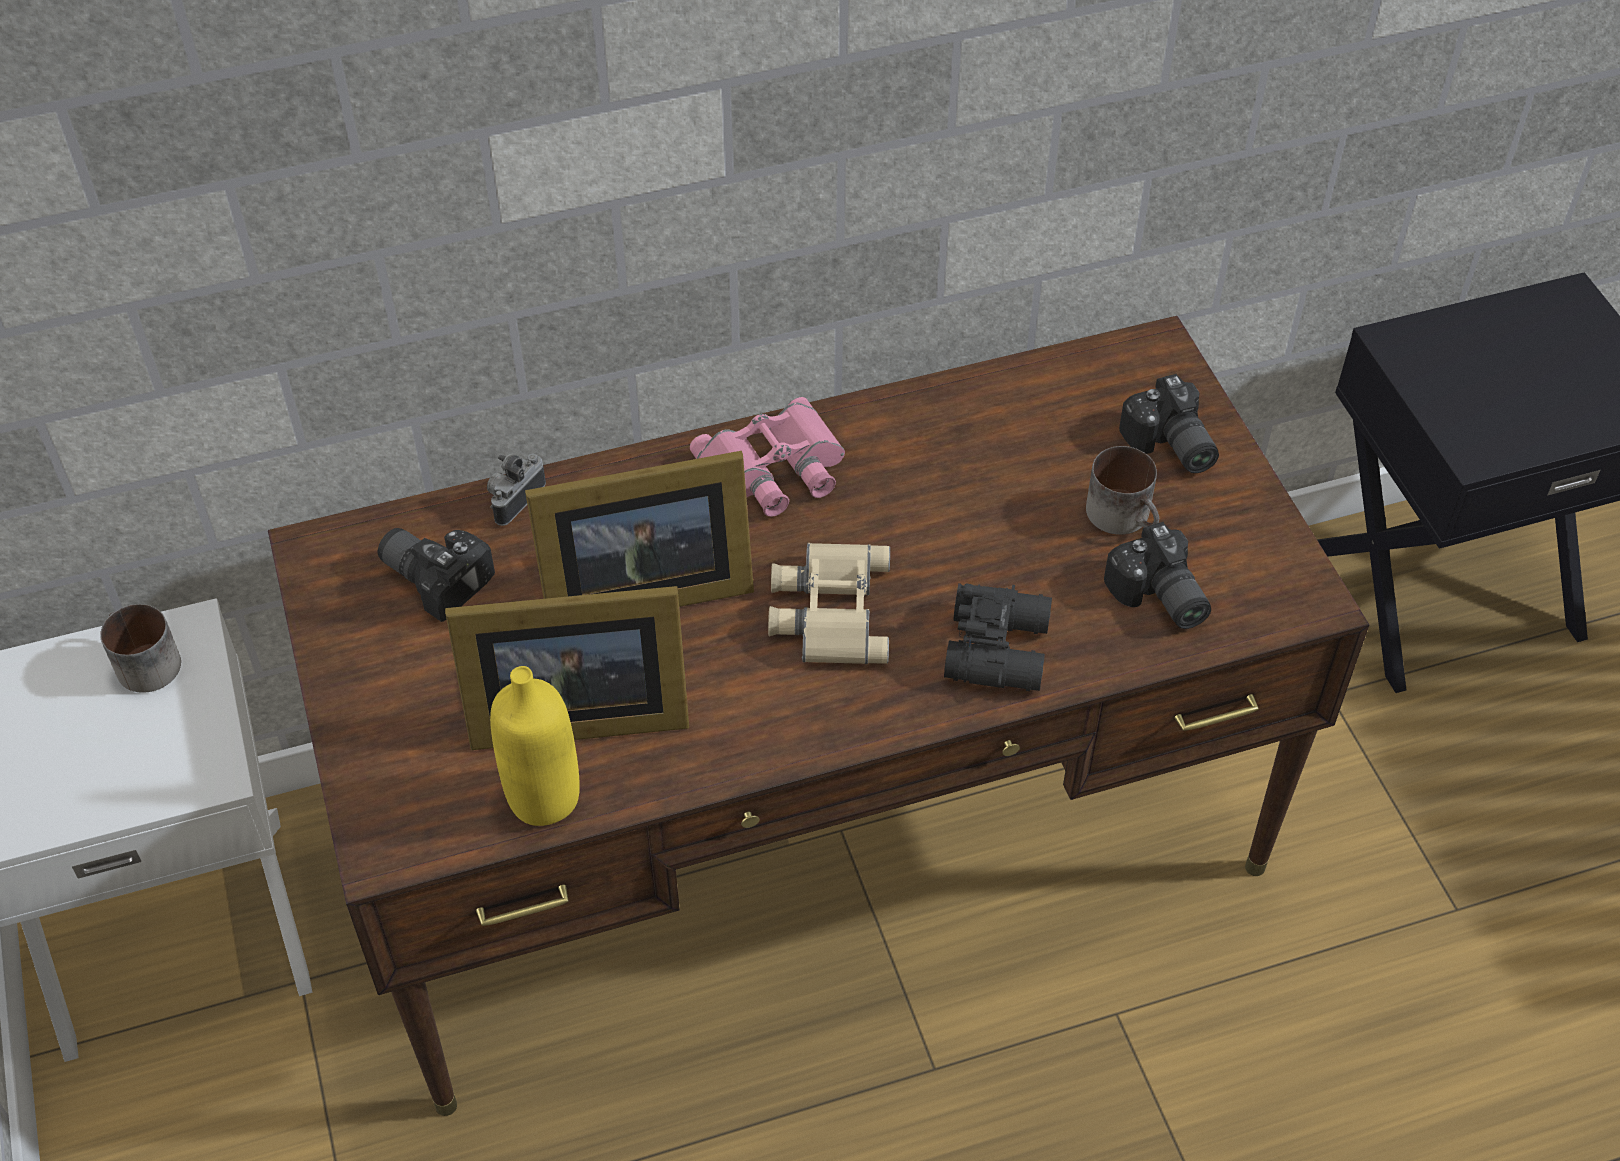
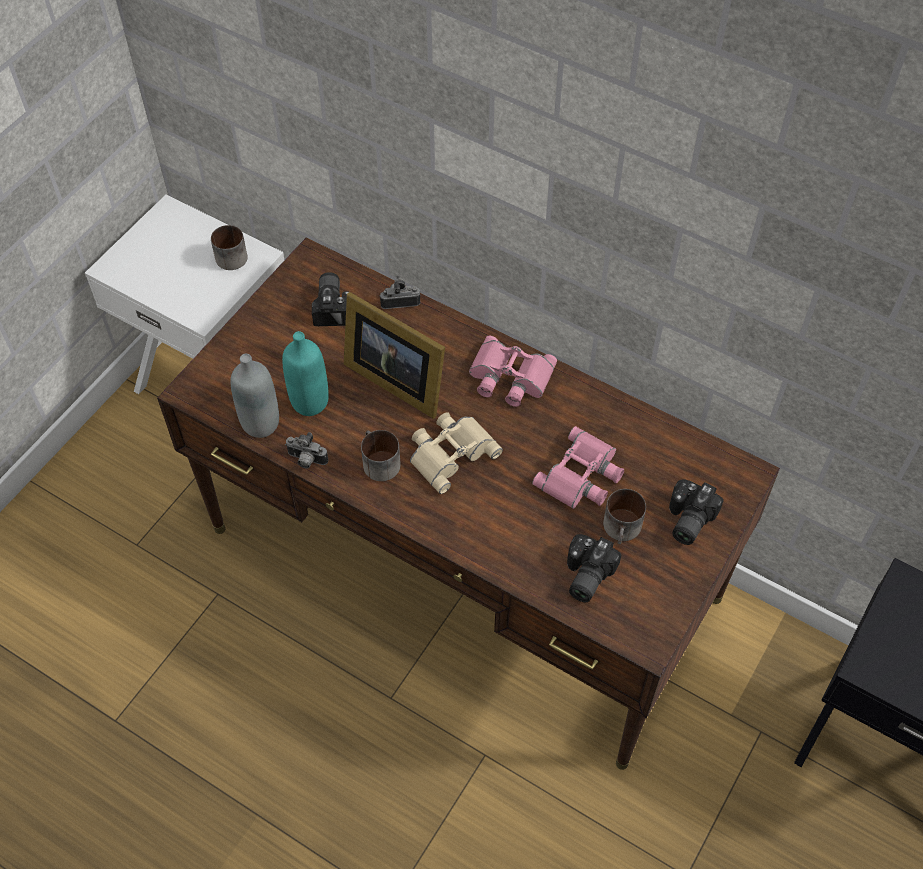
camera: 50 degrees right, 5 degrees up
(543, 797) = (260, 423): yellow bottle -> grey bottle
(571, 713) = (309, 402): picture frame -> turquoise bottle
(669, 783) = (306, 460): none -> camera
(760, 701) = (378, 462): none -> mug
(1000, 647) = (493, 531): black binoculars -> none
(1005, 501) = (582, 476): none -> pink binoculars

